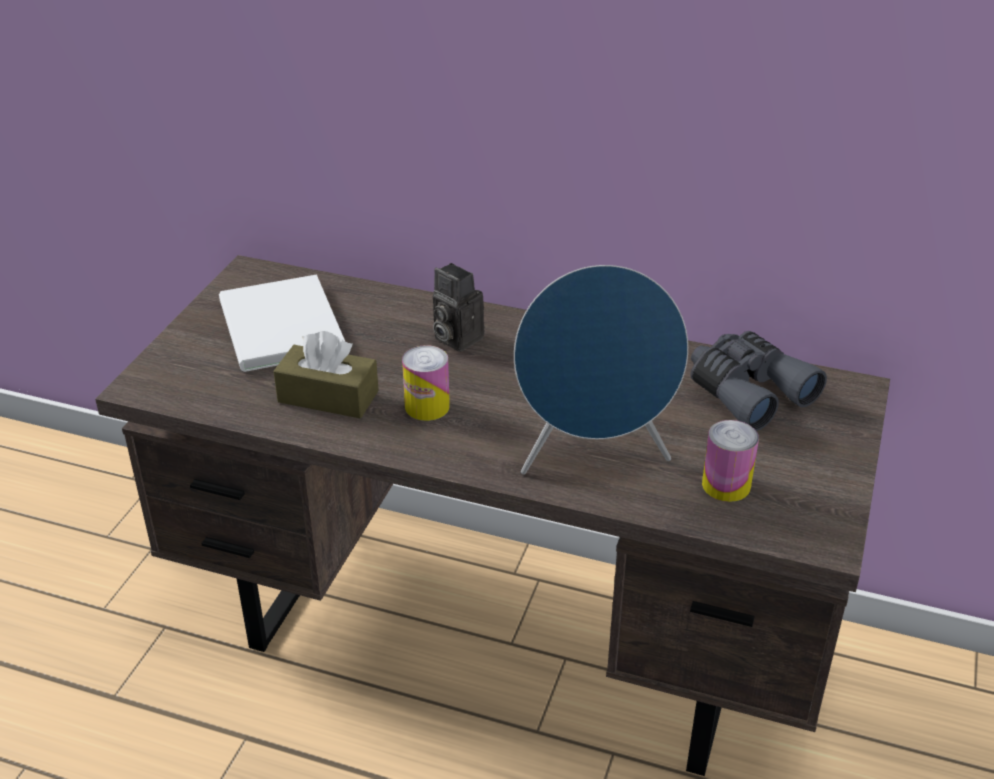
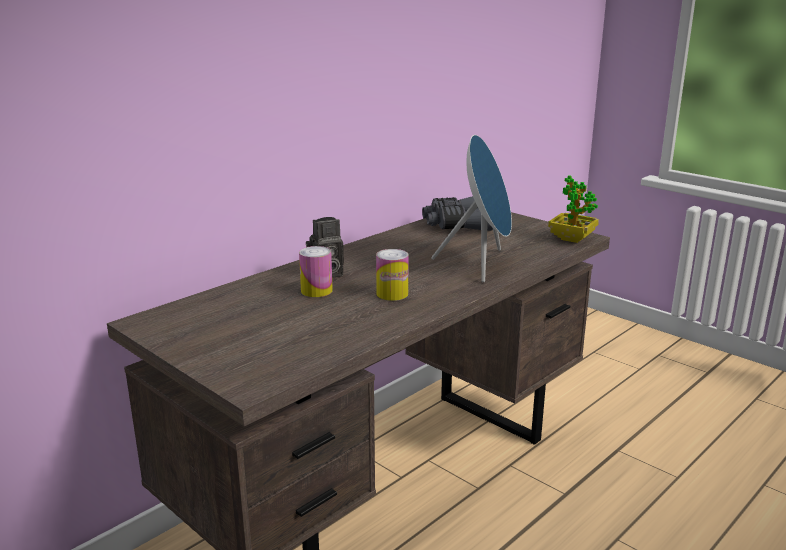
camera: 65 degrees left, 15 degrees down
(278, 329) = (241, 323): white book -> none
(328, 396) = (348, 320): brown tissue box -> none
(726, 485) = (529, 244): can -> can (316, 290)
(800, 529) = (572, 239): none -> potted plant

